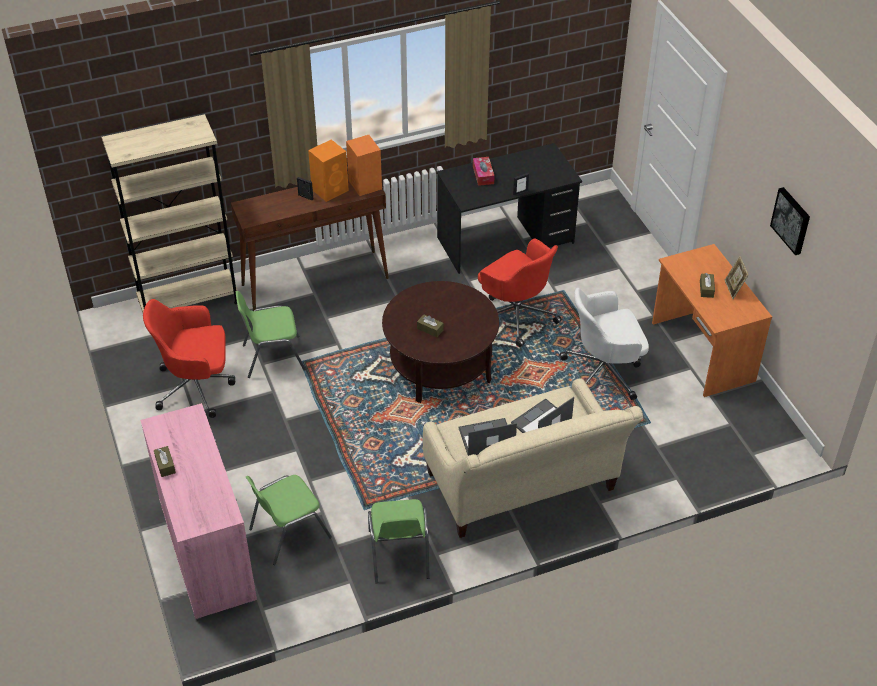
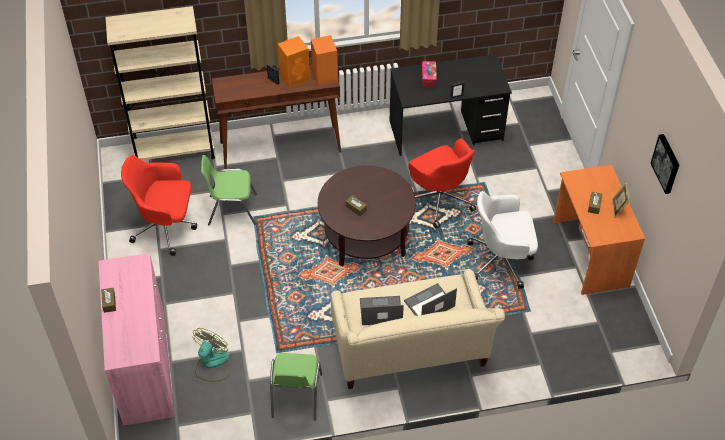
camera: 10 degrees right, 5 degrees up
(288, 533) = (211, 364): green chair -> fan

